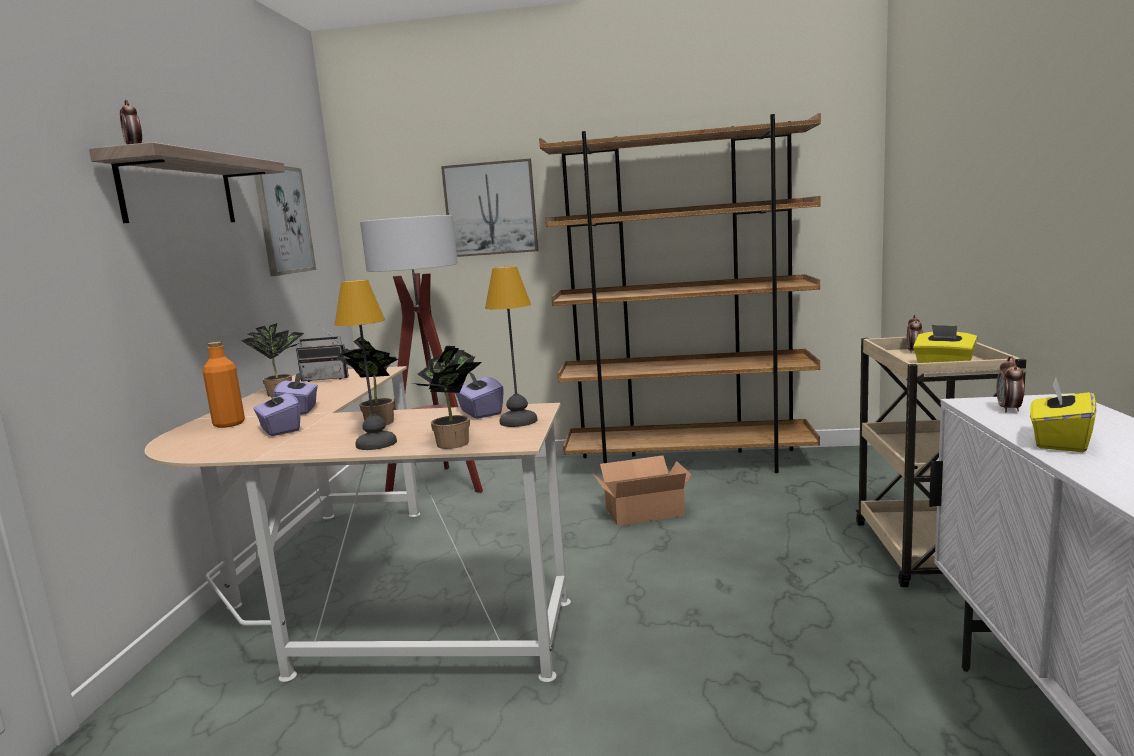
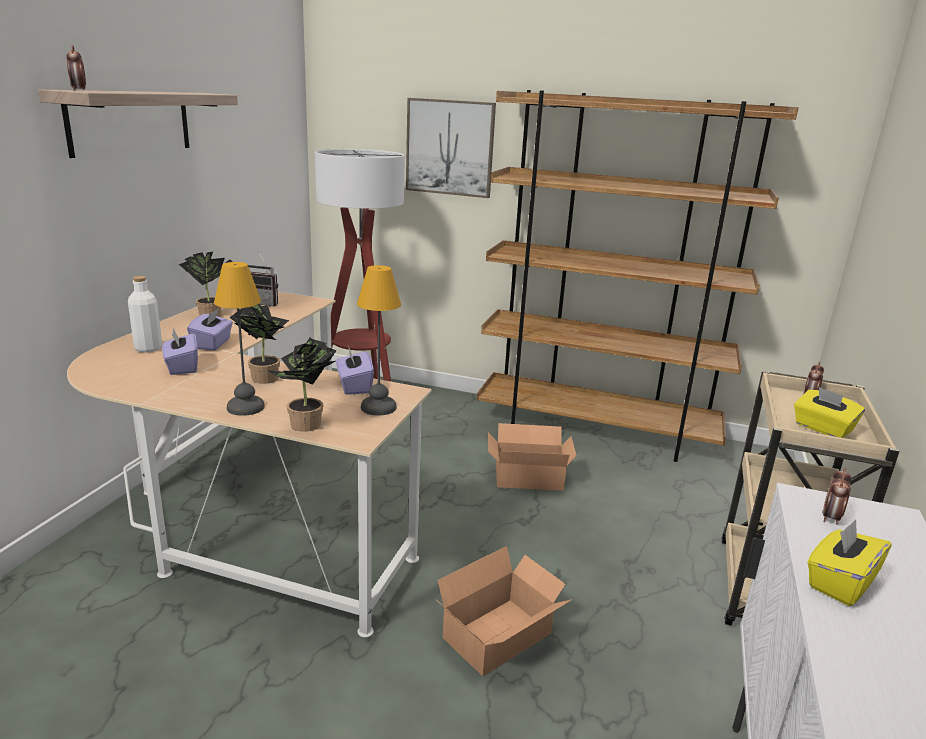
camera: 10 degrees right, 10 degrees up
(229, 424) = (148, 348): orange bottle -> white bottle
(283, 220) = (244, 141): picture -> none
(694, 648) = (501, 637): none -> cardboard box

